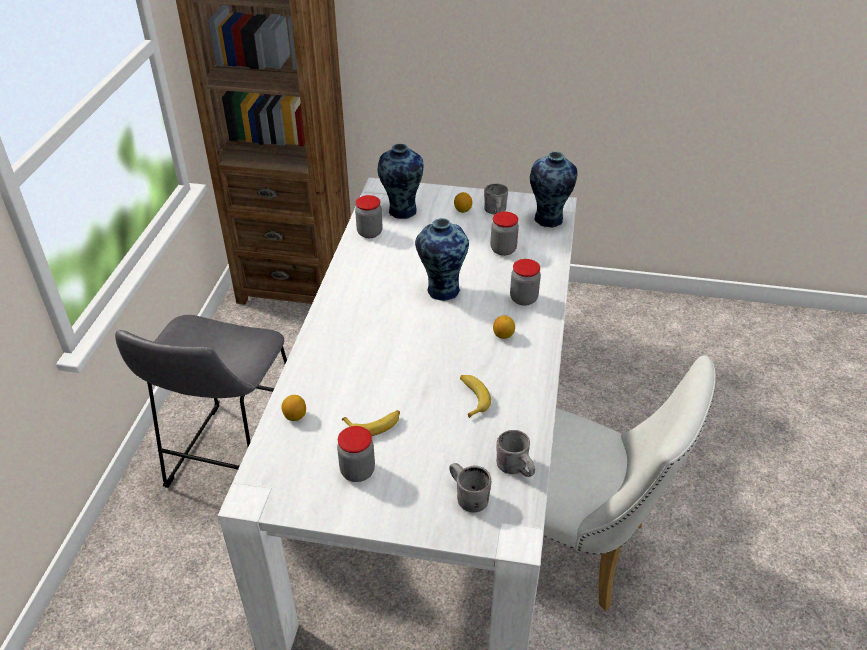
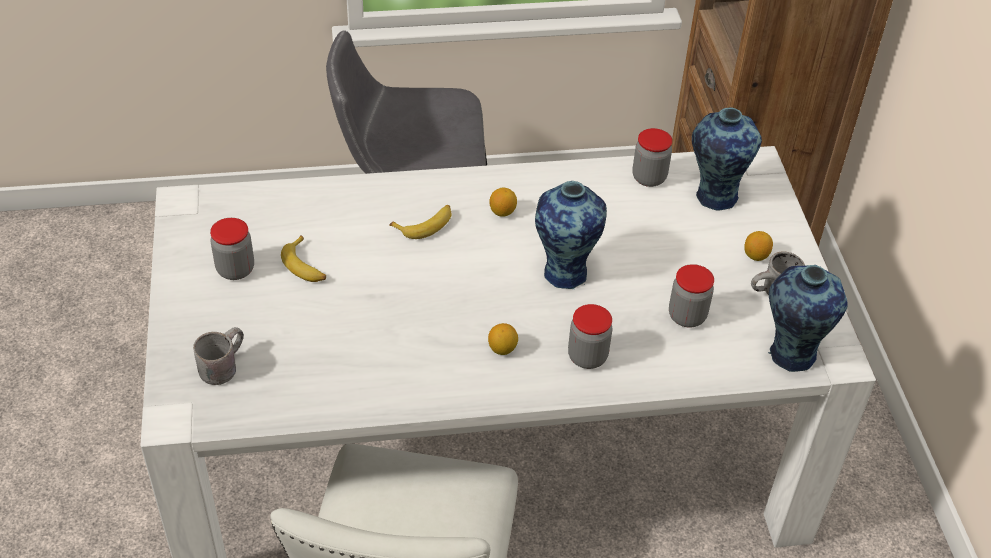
camera: 70 degrees right, 5 degrees up
(295, 416) = (299, 202): lemon -> lemon (502, 212)
(472, 398) = (376, 340): banana -> banana (425, 225)
(517, 467) = (277, 403): grey mug -> none

